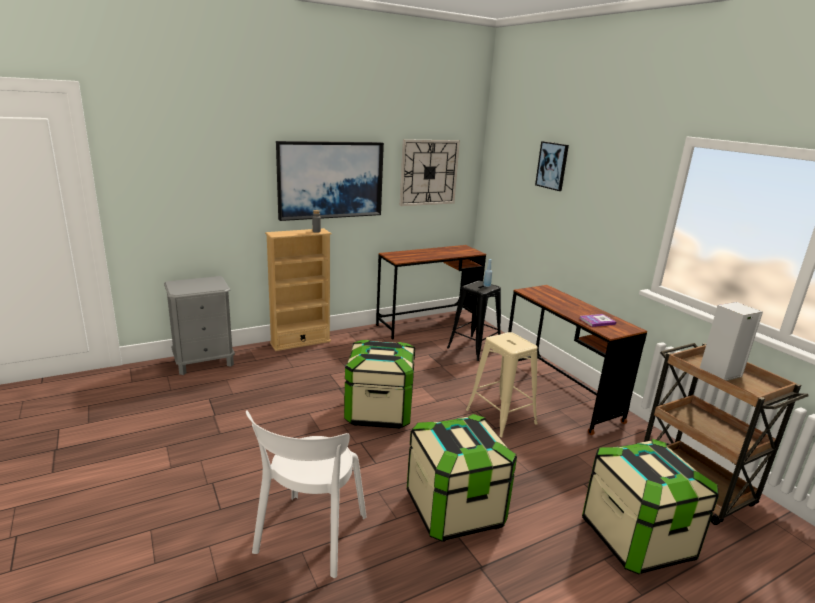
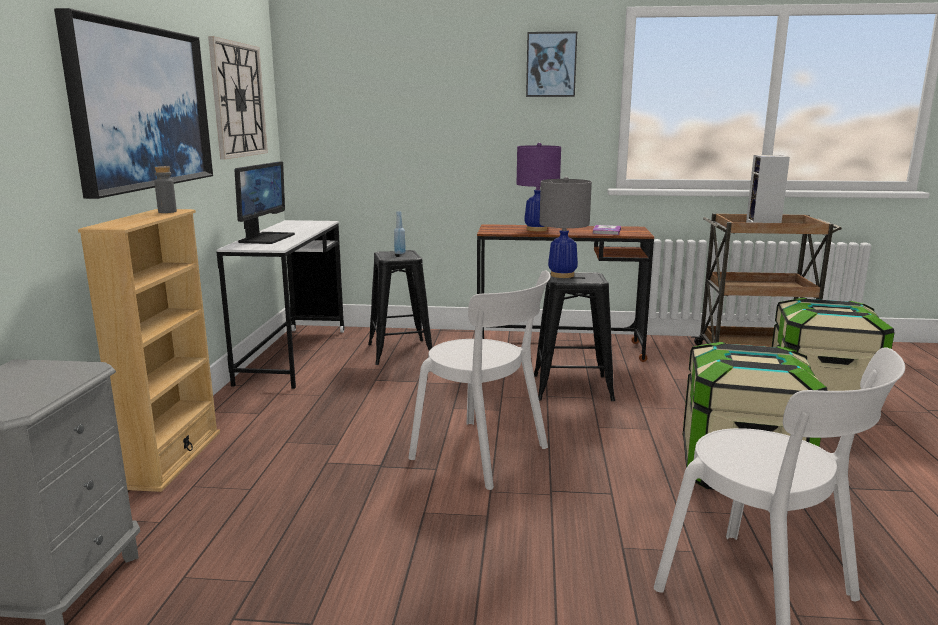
camera: 55 degrees left, 5 degrees down
(379, 412) = (484, 454): storage box -> white chair
(415, 253) = (266, 238): none -> monitor
(428, 324) = (293, 356): brown desk -> white desk
(501, 417) = (573, 388): beige stool -> black stool
(508, 336) = (562, 275): none -> grey table lamp
(552, 165) = (431, 69): picture -> picture (551, 64)
(559, 301) = (536, 229): none -> purple table lamp

